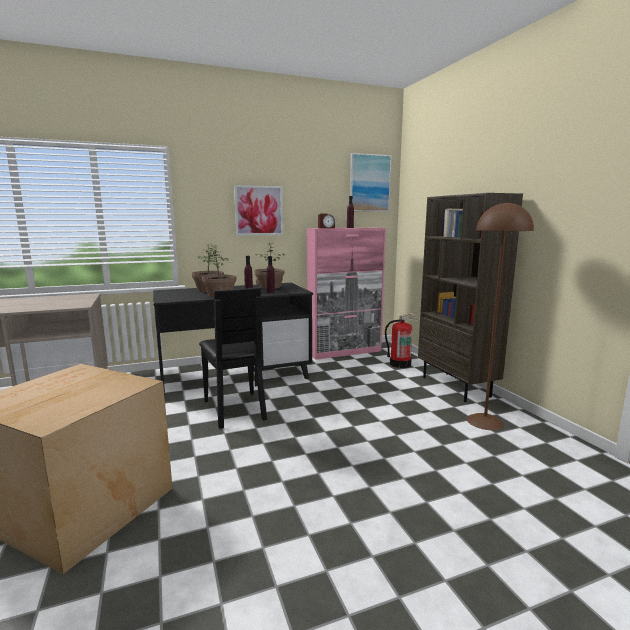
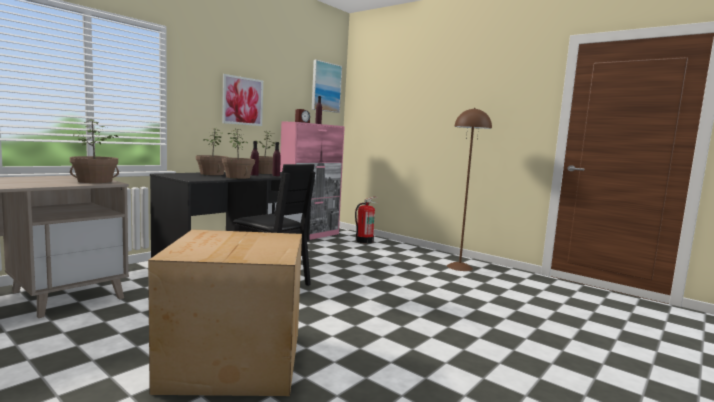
camera: 30 degrees left, 5 degrees down
(72, 303) = (95, 181): none -> potted plant
(456, 387) = (420, 251): brown bookcase -> none

